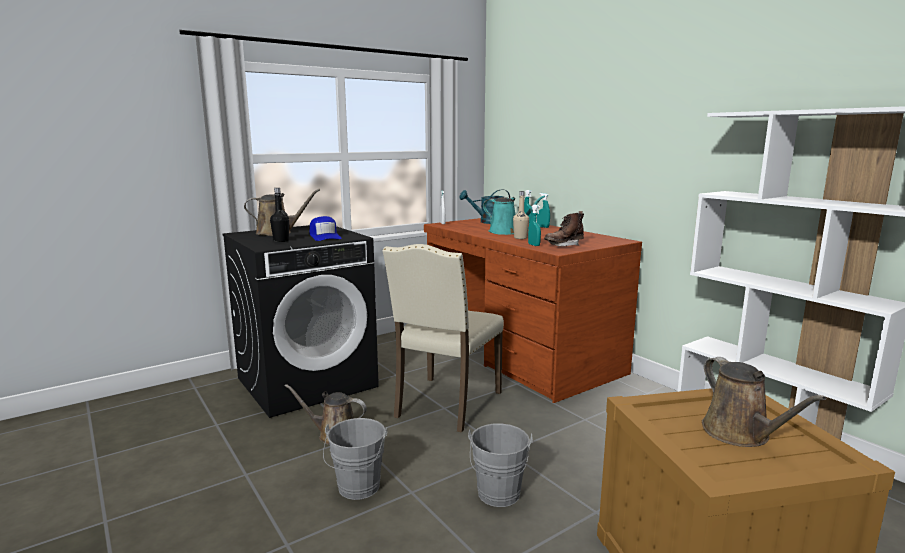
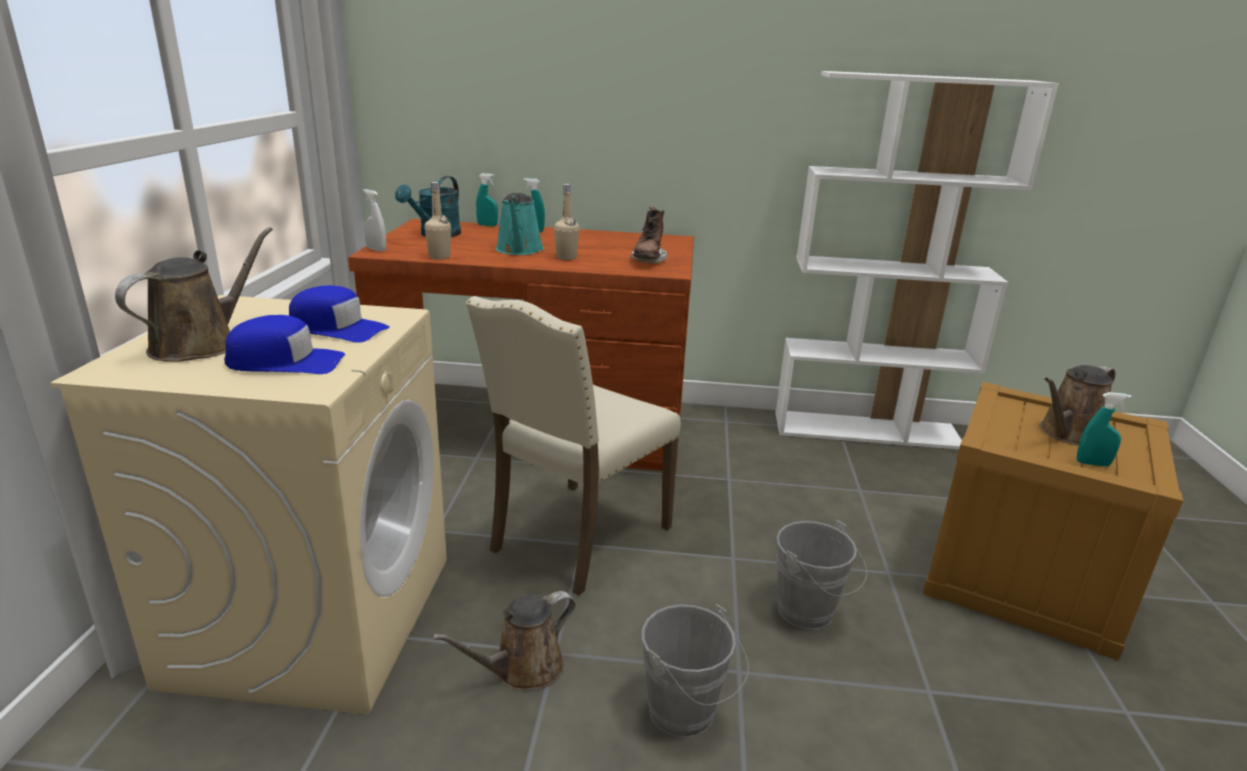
camera: 50 degrees left, 10 degrees up
(281, 240) = (286, 362): black bottle -> blue cap
(307, 382) = (314, 617): black washing machine -> beige washing machine
(445, 404) = (576, 538): beige chair -> beige chair turned 60 degrees clockwise
(459, 229) = (439, 257): none -> beige bottle
(506, 232) = (519, 250): turquoise watering can -> turquoise watering can turned 105 degrees clockwise
(534, 245) = (618, 267): turquoise spray bottle -> turquoise spray bottle (1092, 464)
(740, 434) = (1069, 434): brown watering can -> brown watering can turned 120 degrees clockwise

